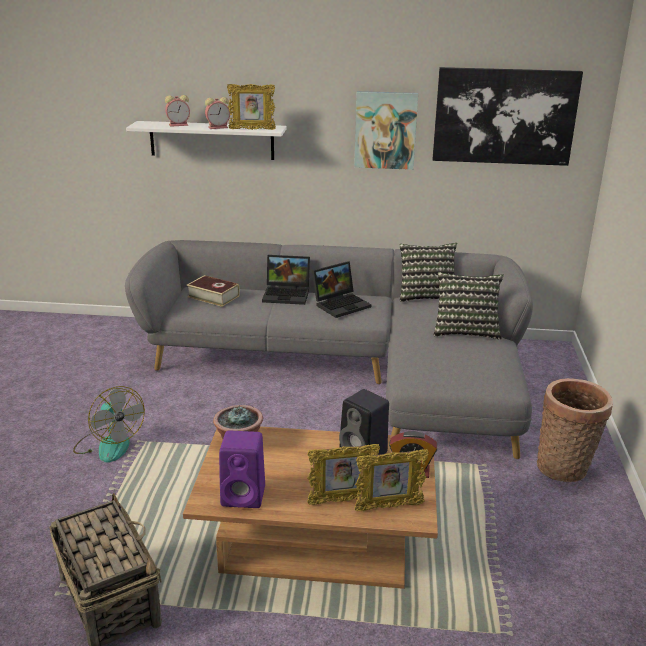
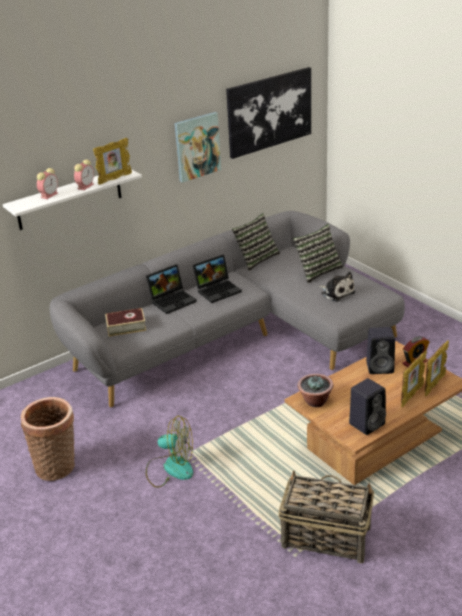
camera: 40 degrees left, 5 degrees up
(245, 496) = (367, 423): purple speaker -> black speaker
(341, 304) = (218, 290): laptop -> laptop turned 45 degrees clockwise
(449, 358) = (336, 293): none -> plush toy
(565, 469) = (422, 329): basket -> basket (58, 467)

